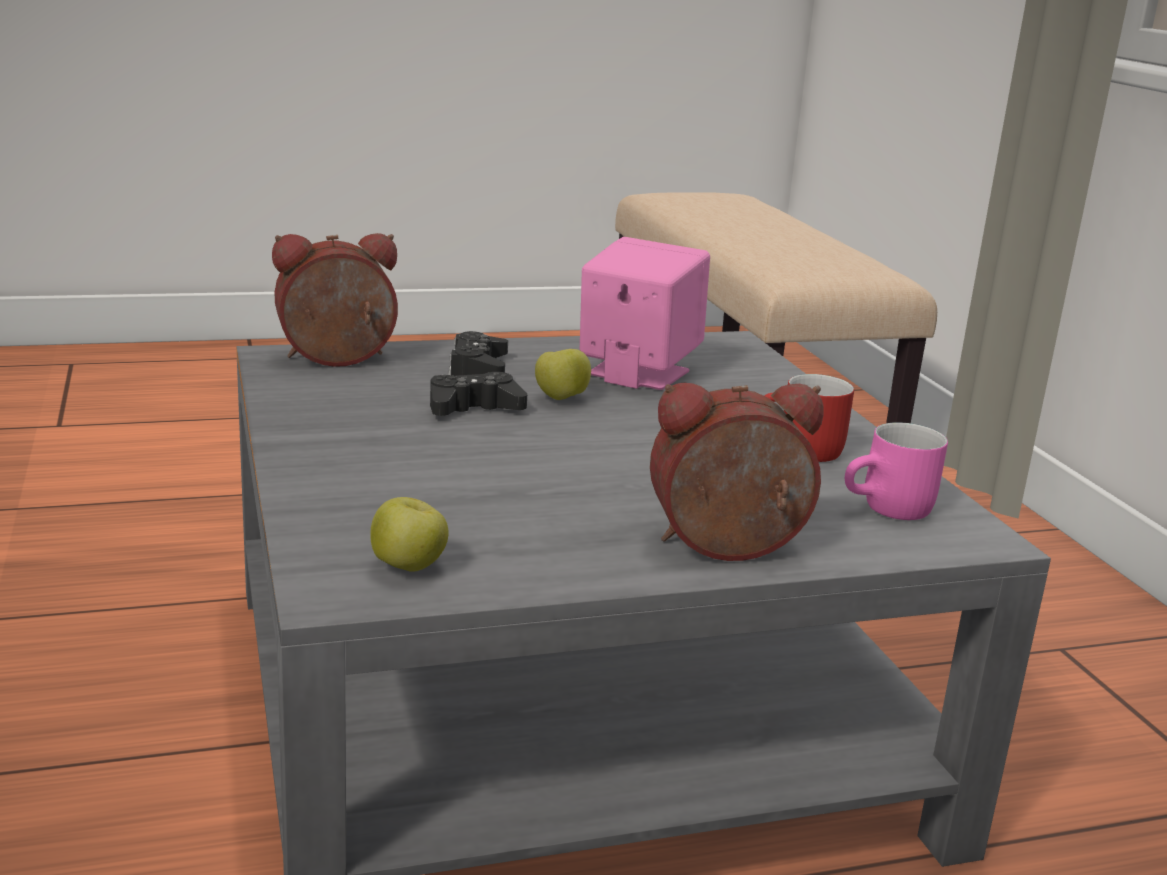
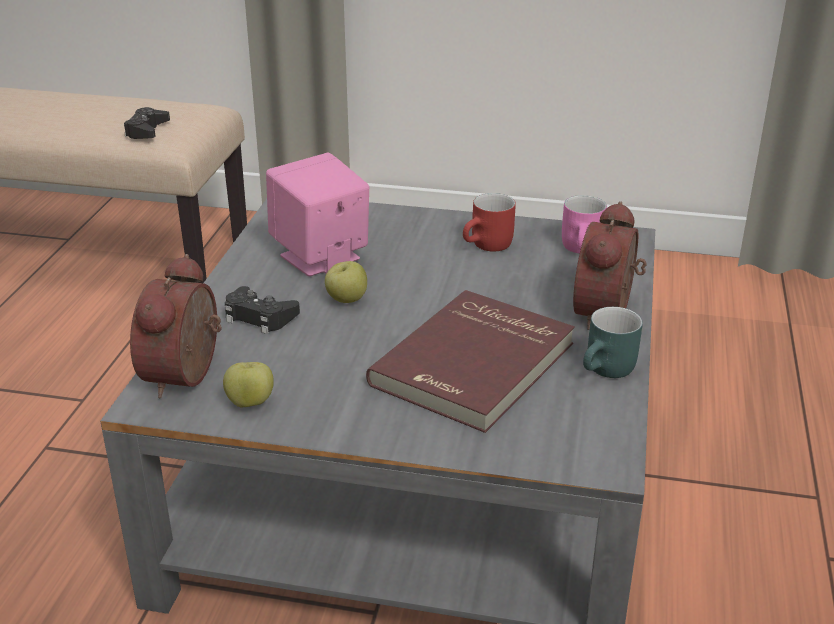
camera: 60 degrees left, 10 degrees up
(408, 567) = (584, 427): apple -> apple (250, 403)
(473, 408) = (338, 339): black game controller -> black game controller (147, 130)
(493, 483) = (476, 365): none -> red book
(567, 568) = (609, 371): none -> turquoise mug

